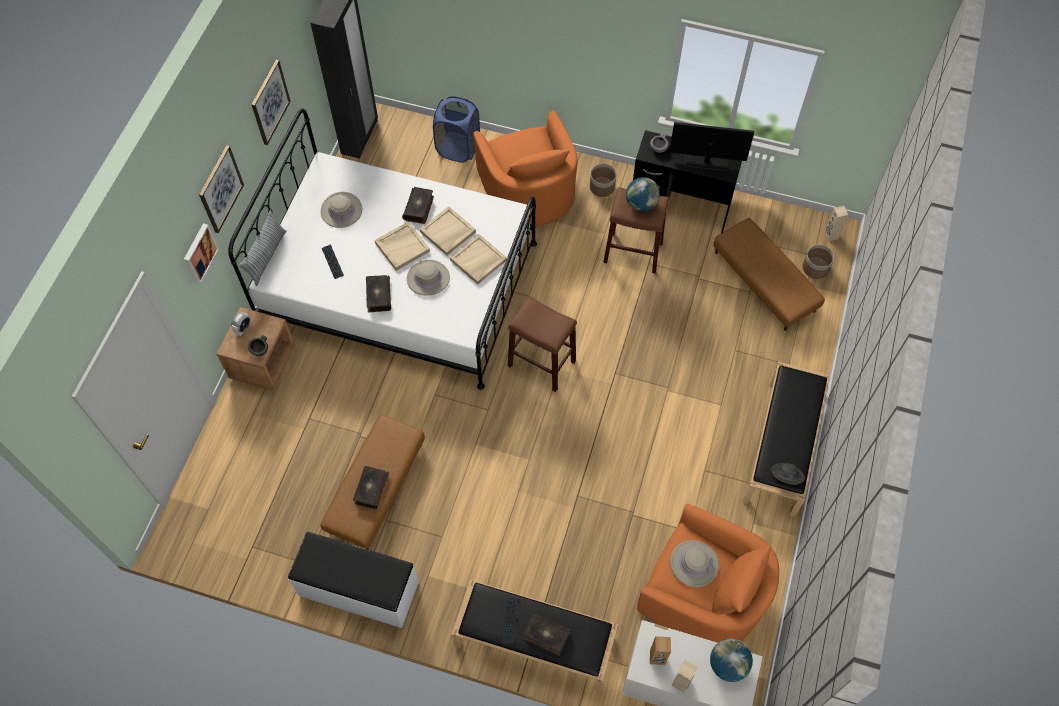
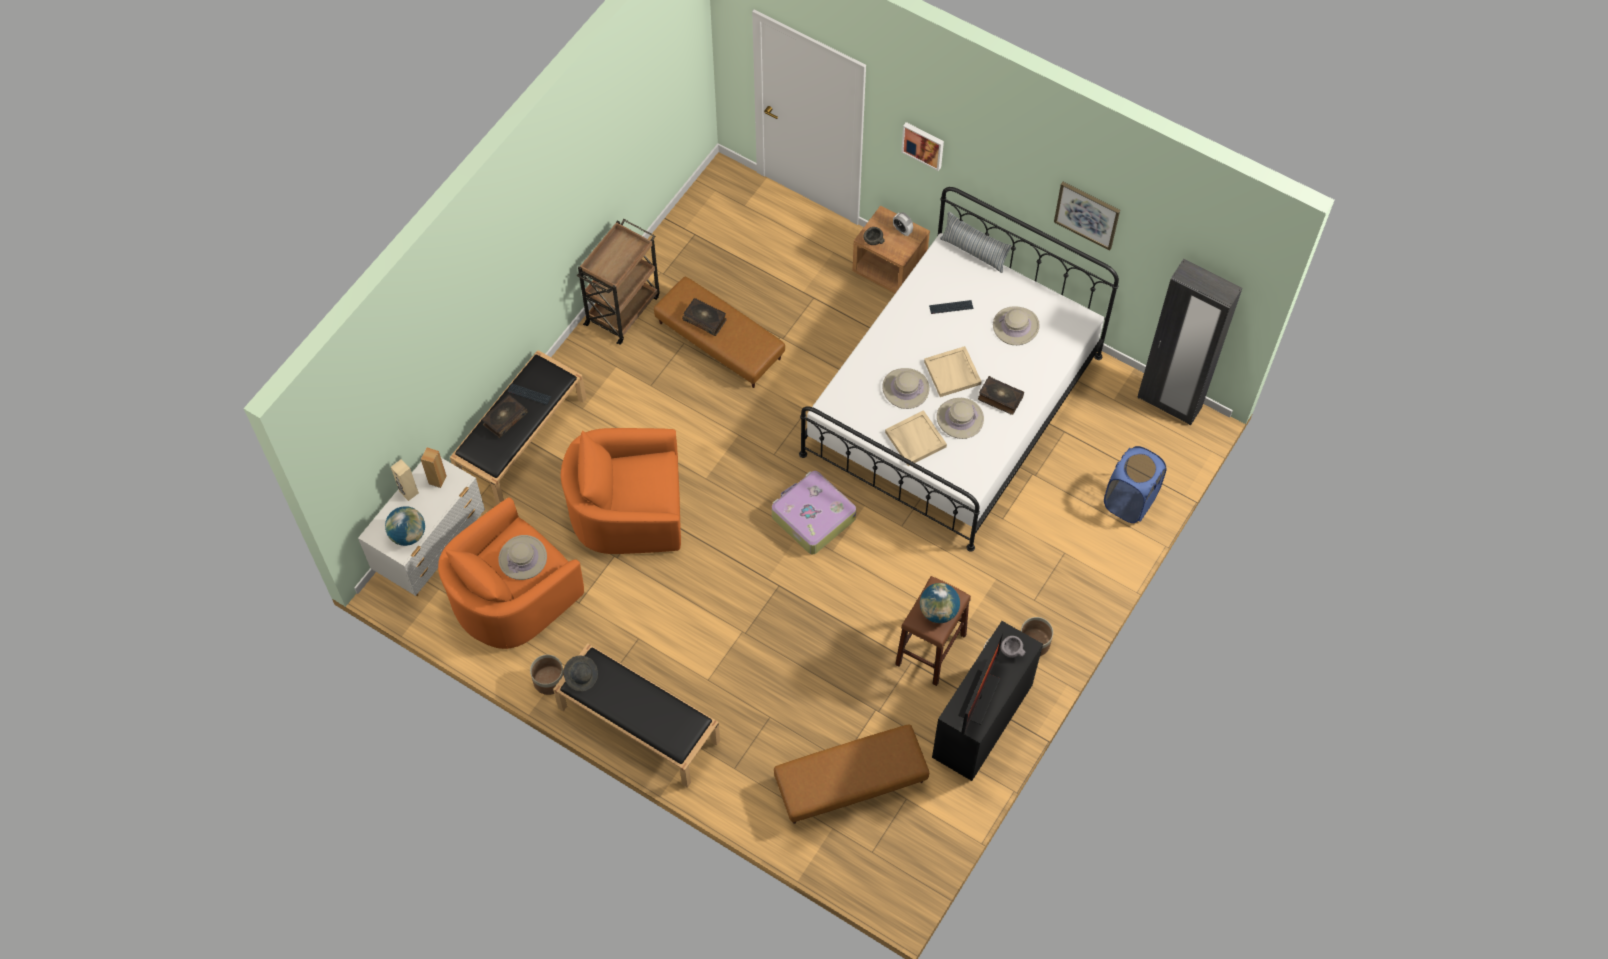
camera: 105 degrees right, 0 degrees up
(220, 189) = (980, 158): picture -> none
(358, 590) = (623, 309): white bench -> brown cart
(378, 296) = (896, 340): book -> none
(448, 232) = (960, 418): beige tray -> beige hat
(528, 190) = (1048, 561): orange armchair -> orange armchair (628, 510)
(542, 363) = (812, 517): brown stool -> suitcase
(815, 268) = (853, 847): planter -> planter (549, 680)
(830, 235) = (895, 884): beige speaker -> none

